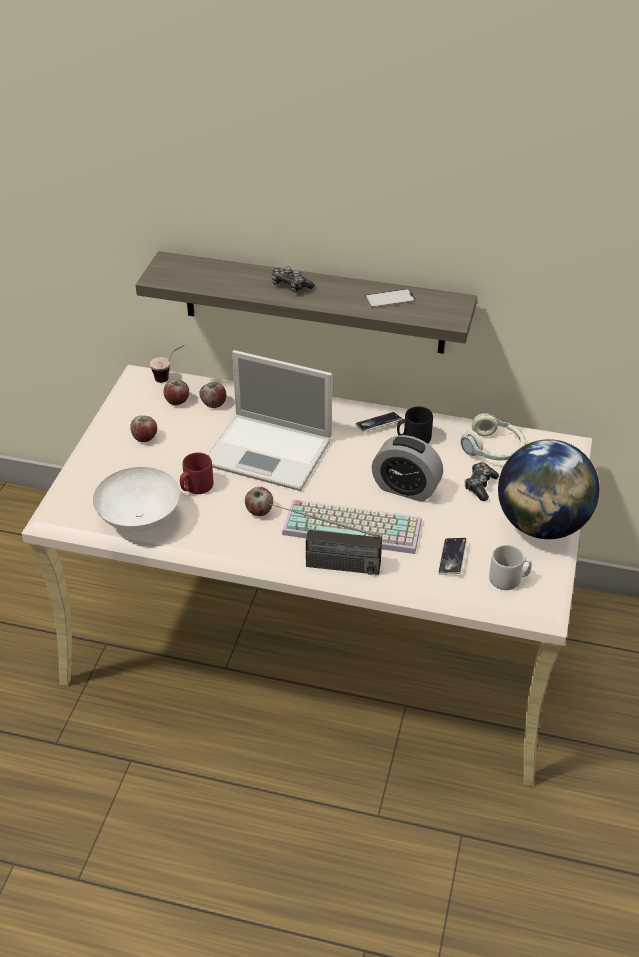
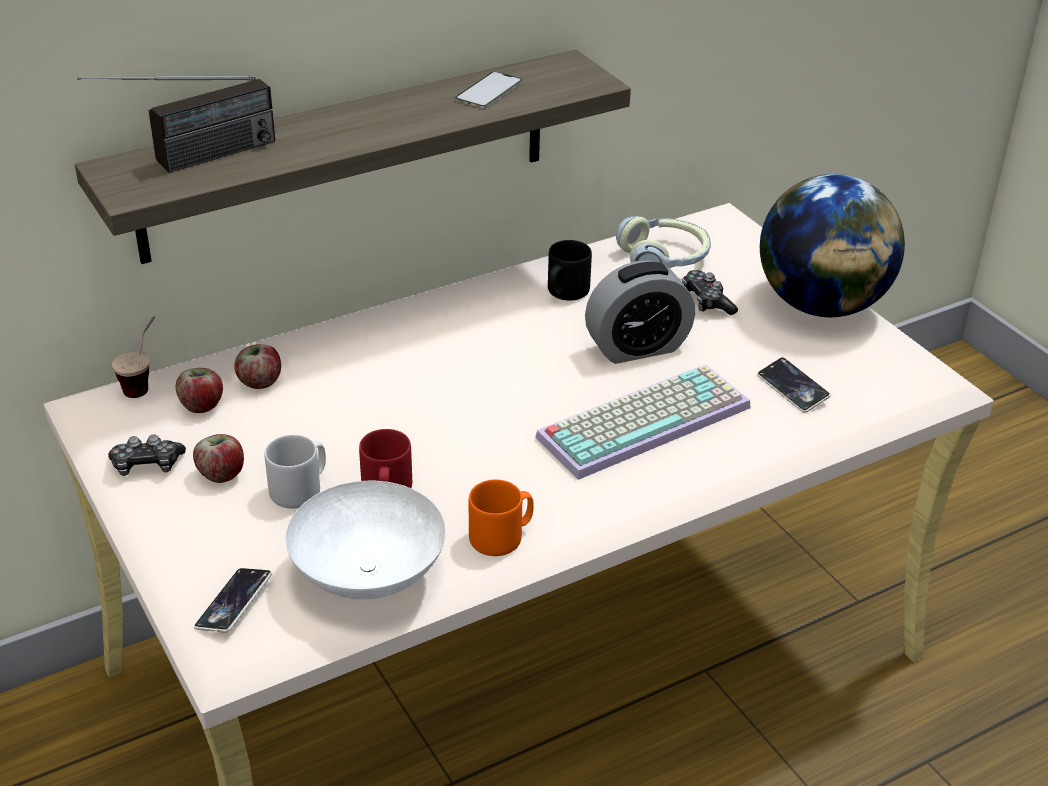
camera: 45 degrees left, 5 degrees down
(212, 538) = (502, 537): none -> orange mug
(259, 511) = (510, 470): apple -> none
(270, 452) = (422, 397): laptop -> none
(290, 286) = (342, 126): game controller -> game controller (147, 465)
(323, 563) = (673, 480): radio -> radio (188, 161)
(378, 424) = (503, 298): phone -> phone (234, 604)
(509, 579) = (874, 375): grey mug -> grey mug (300, 489)

